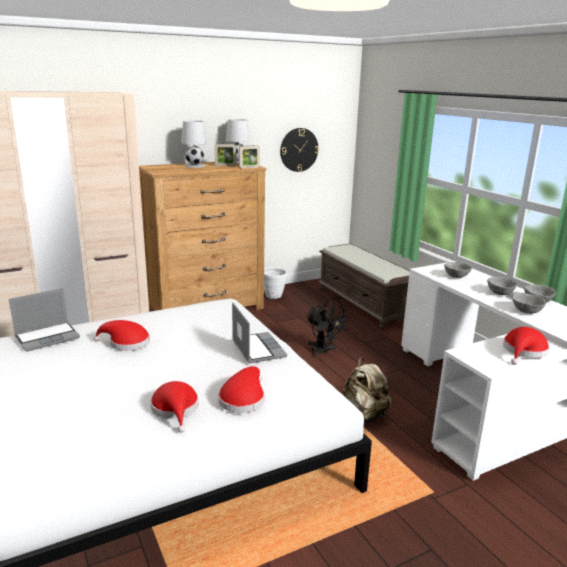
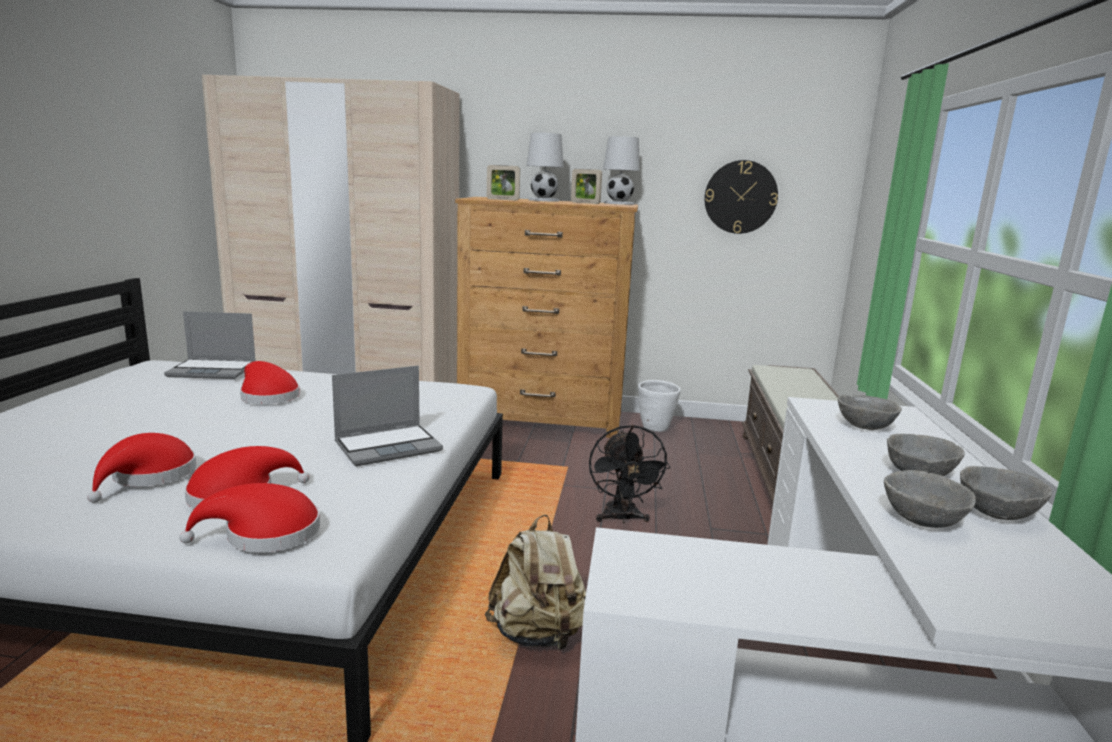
camera: 35 degrees right, 5 degrees down
(249, 168) = (609, 205): picture frame -> picture frame (503, 199)
(257, 348) = (389, 446): laptop -> laptop turned 45 degrees clockwise
(524, 351) = (780, 593): red hat -> red hat (265, 534)

